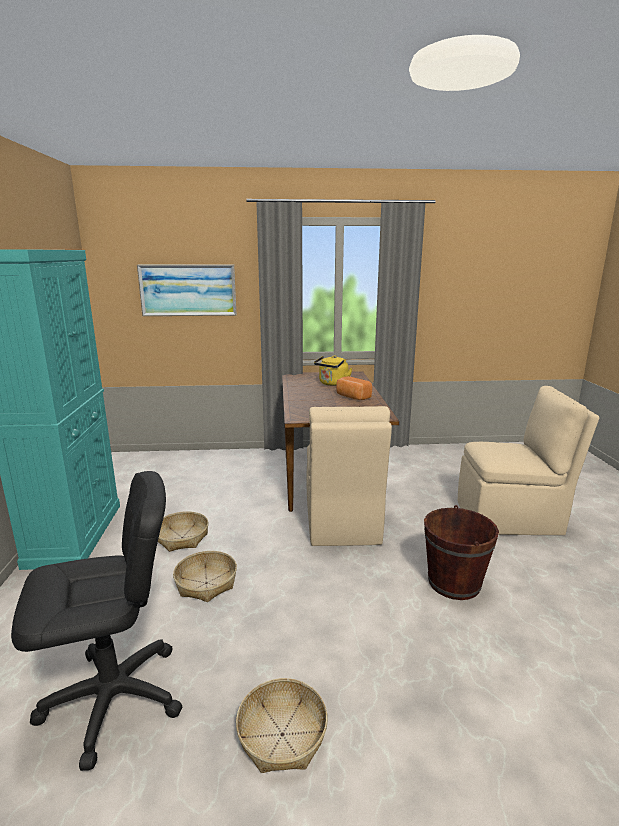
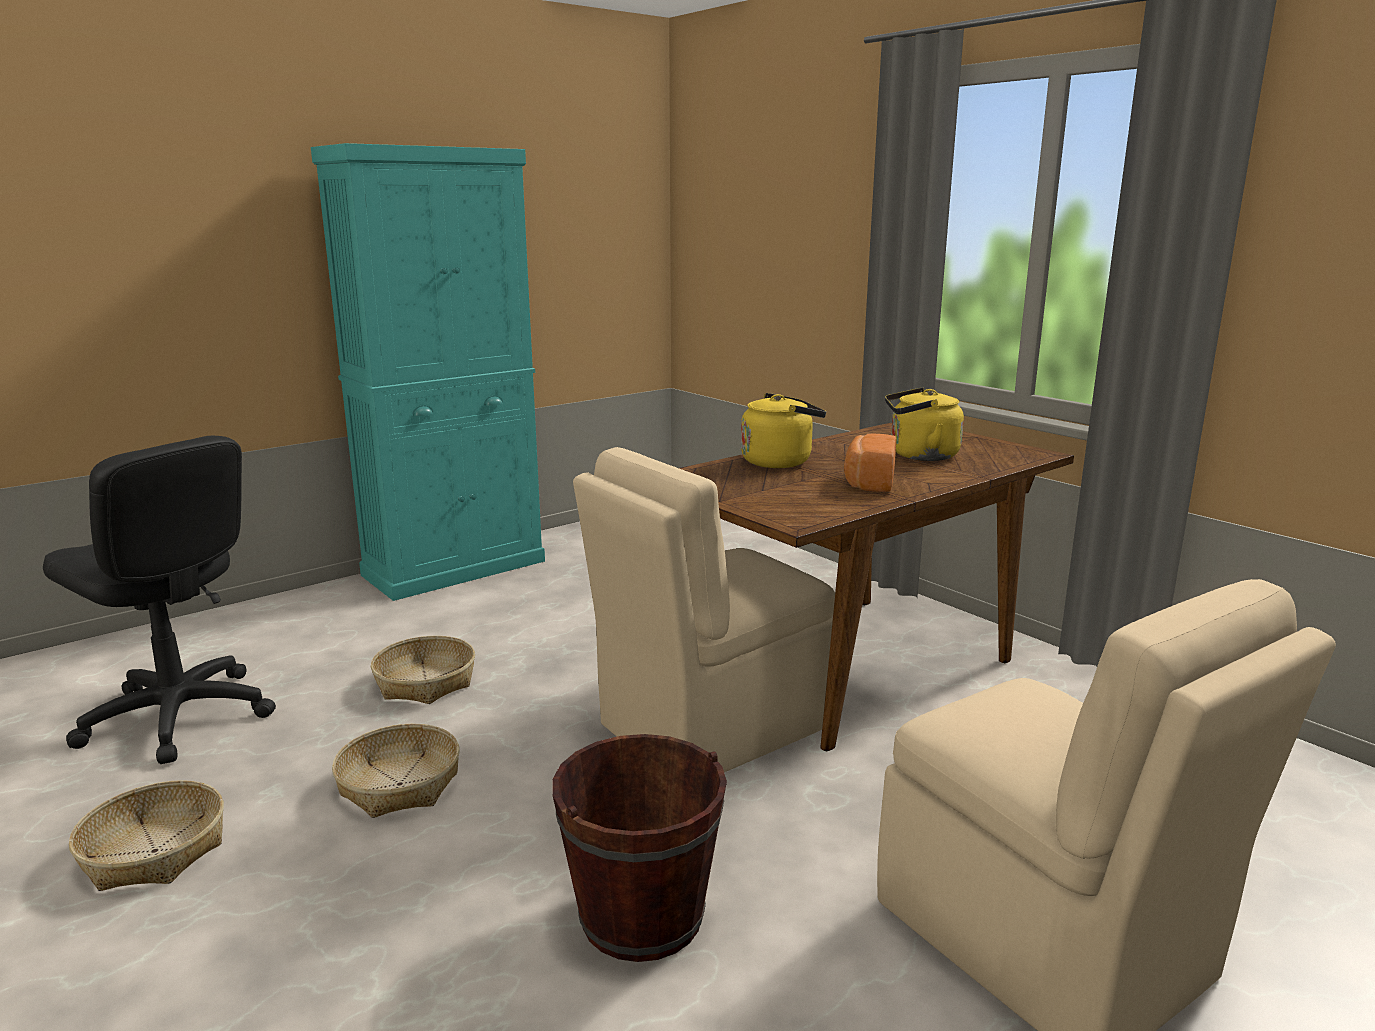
camera: 55 degrees right, 0 degrees up
(182, 537) = (515, 625): basket -> basket (400, 784)
(188, 290) = (782, 229): picture -> none
(305, 400) = (780, 461): none -> yellow kettle

